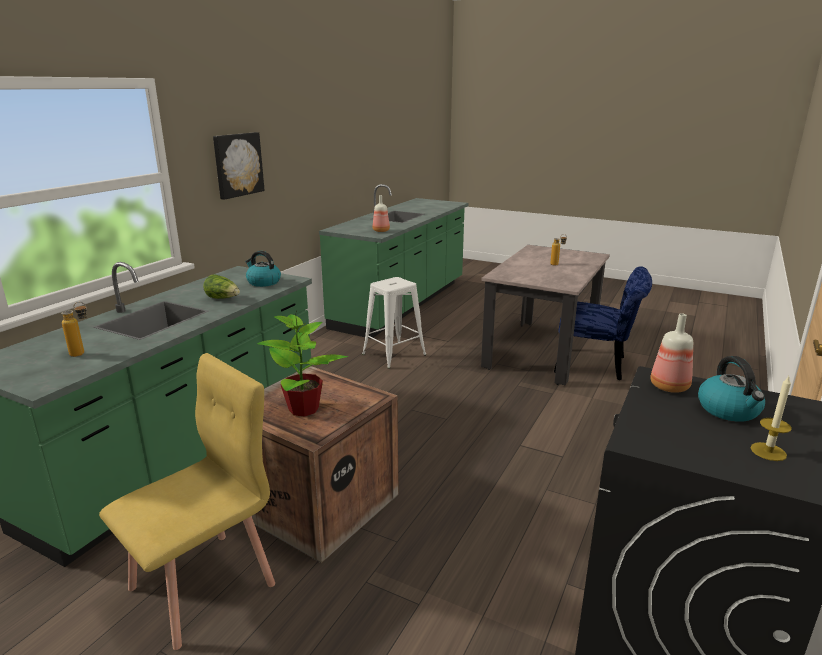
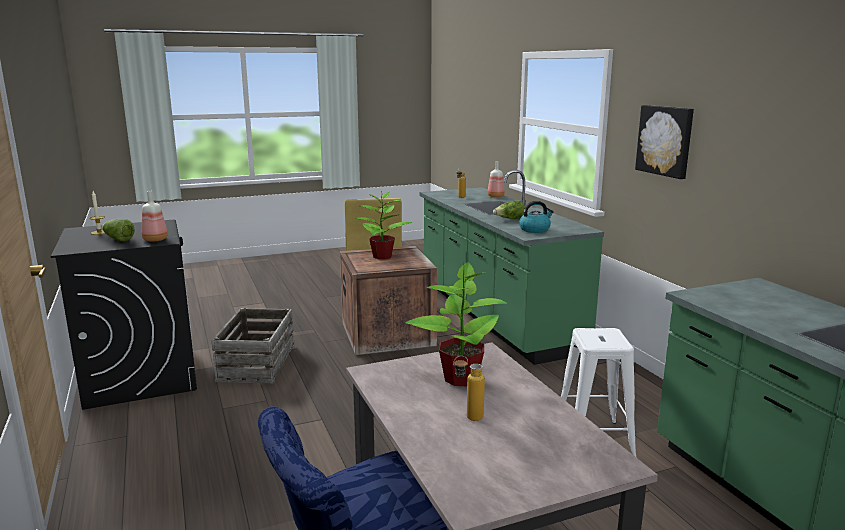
camera: 130 degrees right, 5 degrees down
(381, 230) = (726, 303): bottle -> bottle (496, 196)
(507, 552) = (258, 363): none -> crate
(532, 273) = (460, 378): none -> potted plant
(729, 410) = (118, 239): kettle -> lettuce

